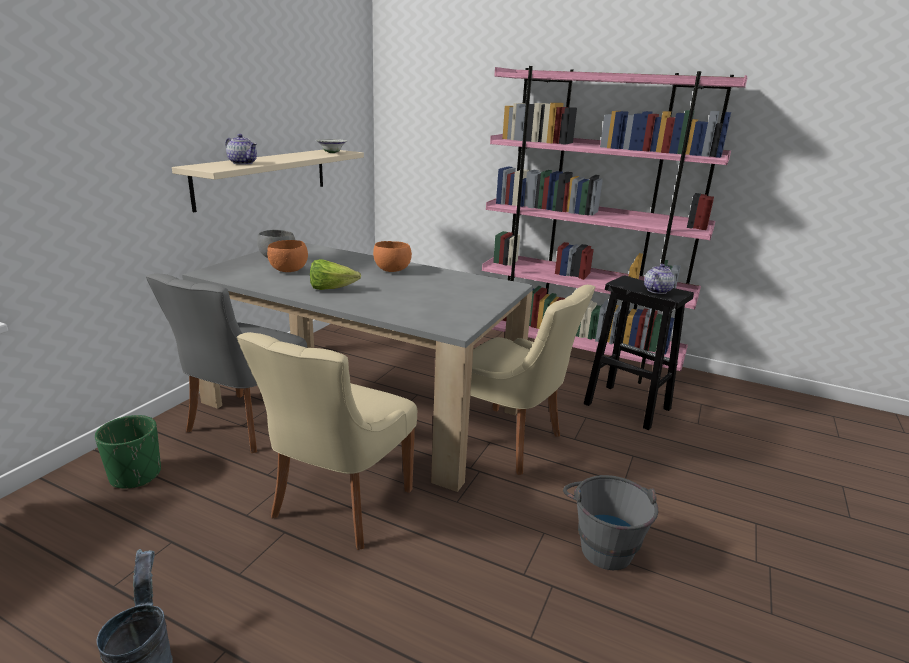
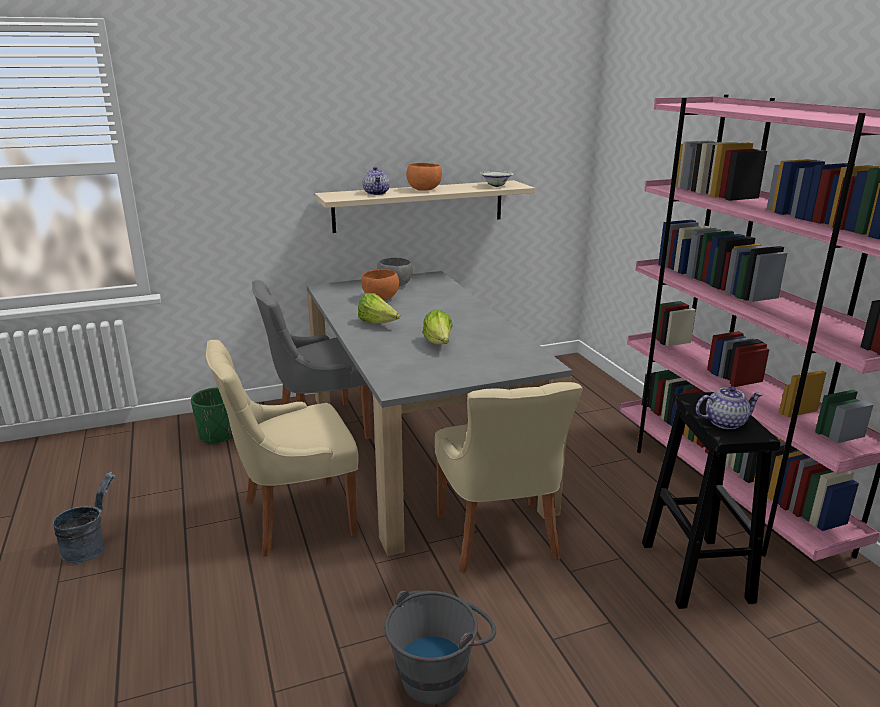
camera: 45 degrees right, 0 degrees up
(391, 270) = (462, 318): orange bowl -> orange bowl (423, 190)
(414, 291) = (439, 344): none -> lettuce

